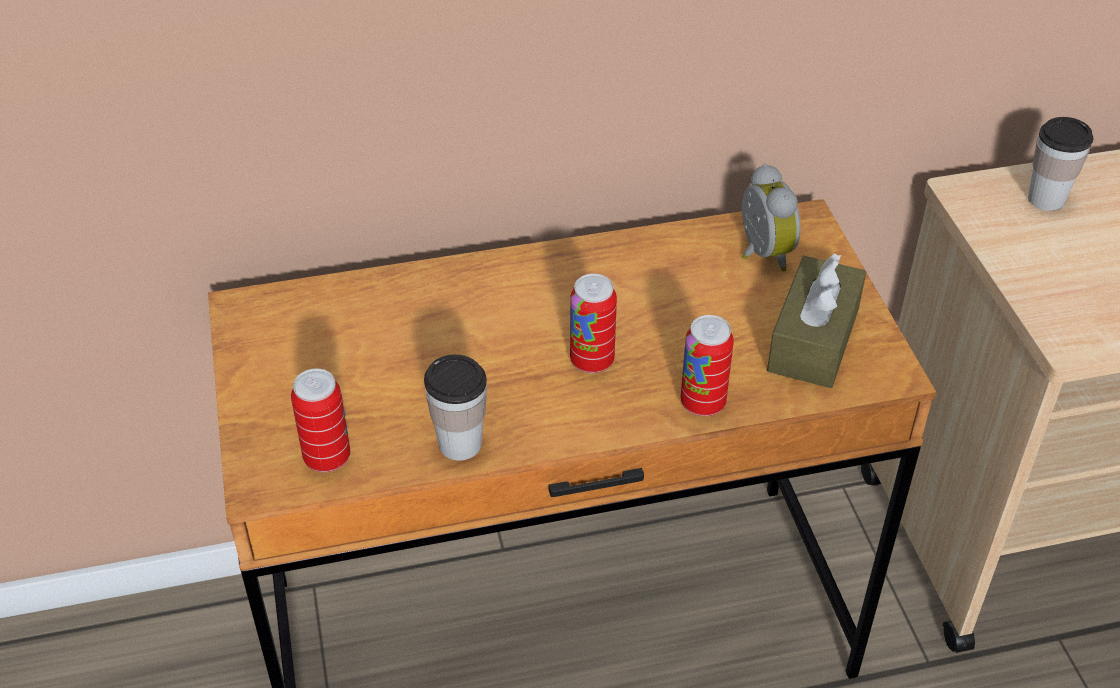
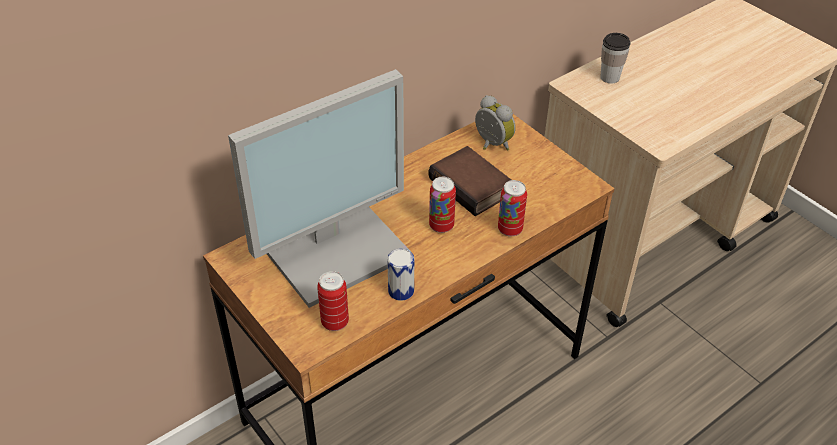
camera: 25 degrees left, 0 degrees up
(404, 340) = (334, 246): none -> monitor
(460, 444) = (401, 291): cup -> can
(685, 313) = (473, 186): none -> book
(813, 340) = (543, 180): brown tissue box -> none

